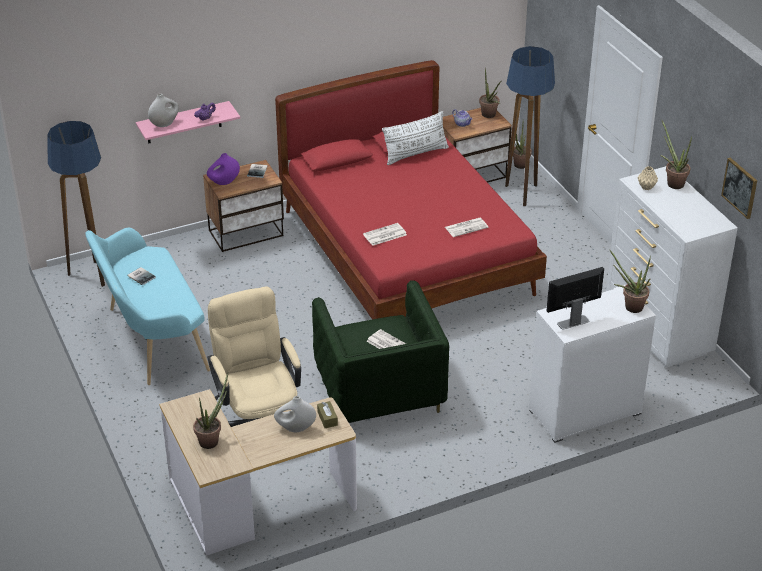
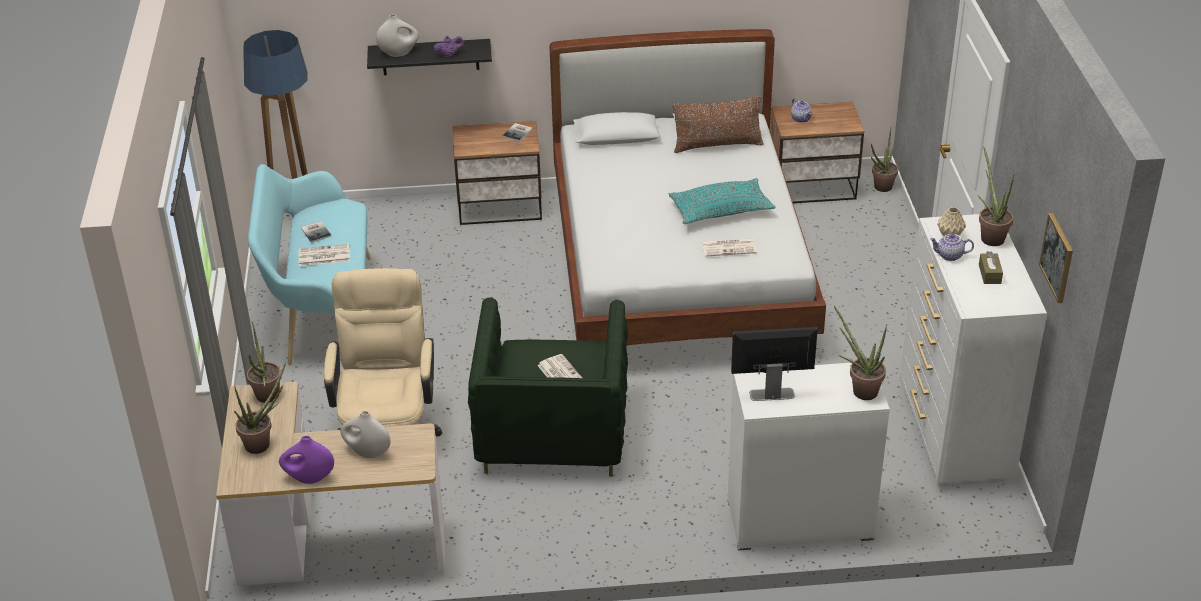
camera: 20 degrees right, 0 degrees up
(183, 123) = (430, 57): pink shelf -> black shelf
(224, 182) = (471, 139): purple vase -> purple vase (309, 478)
(327, 418) = (412, 449): brown tissue box -> brown tissue box (989, 274)
(384, 235) = (619, 237): newspaper -> newspaper (323, 256)
(407, 253) = (679, 270): red bed -> white bed
(415, 154) = (717, 145): white pillow -> brown pillow
(445, 202) = (721, 211): none -> turquoise pillow
(489, 116) = (842, 115): potted plant -> potted plant (266, 399)
(522, 194) = (865, 224): floor lamp -> none
(654, 201) = (949, 256): none -> teapot

